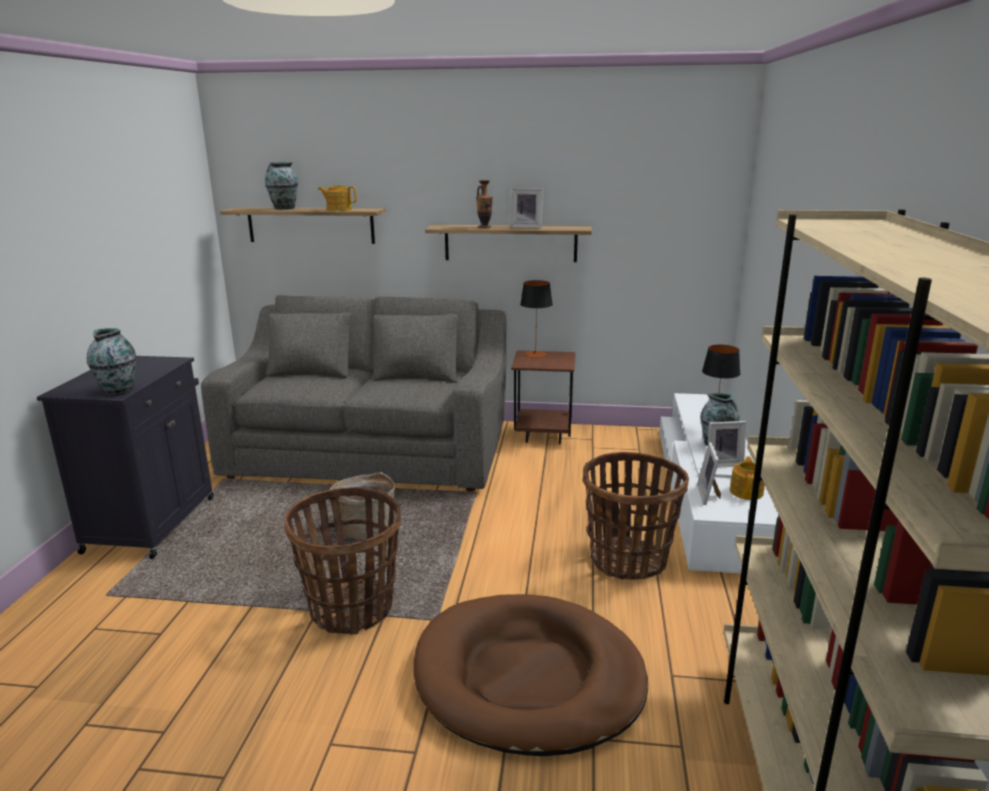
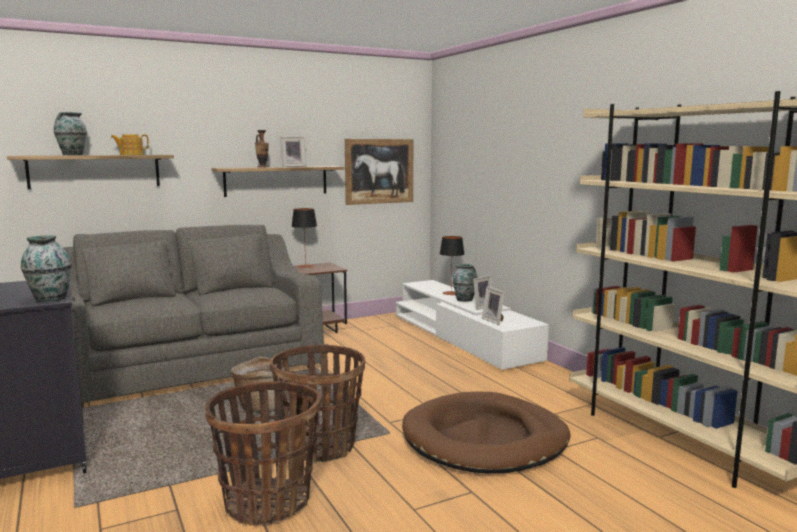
camera: 35 degrees left, 10 degrees down
(628, 560) = (462, 375): basket -> basket (267, 502)
(659, 235) = (379, 171): none -> picture
(747, 491) = (510, 316): teapot -> none

